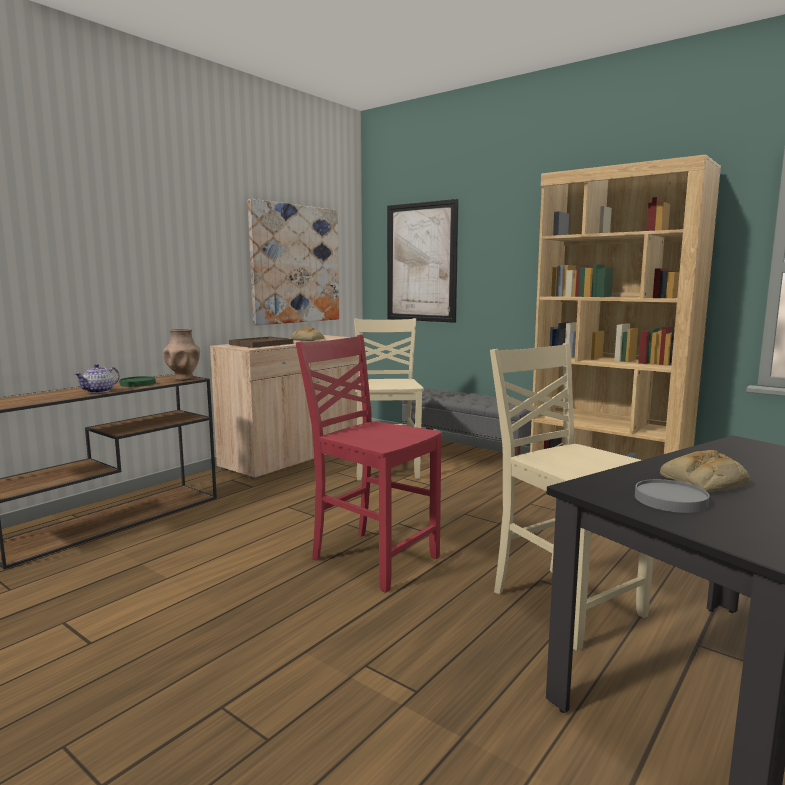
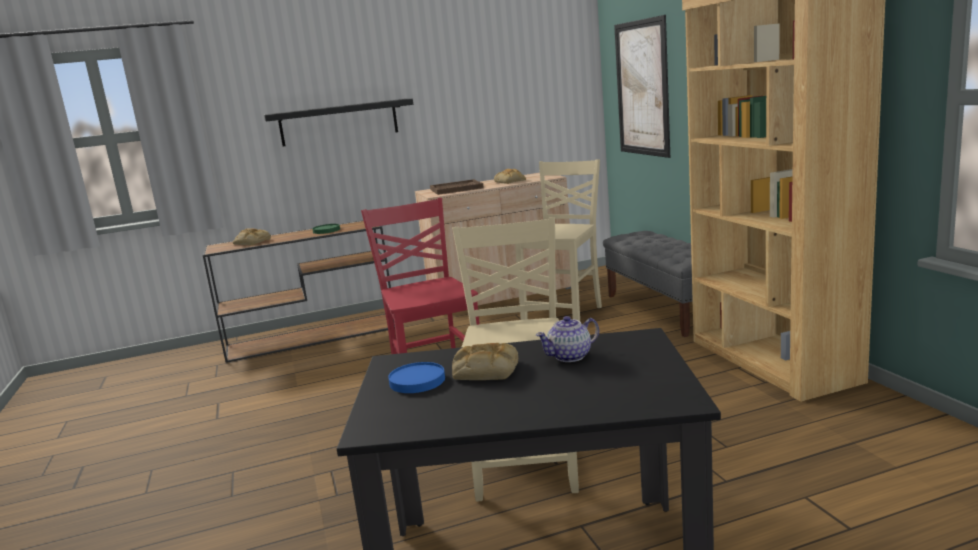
camera: 35 degrees right, 5 degrees up
(41, 397) = (251, 242): none -> bread
(99, 391) = (290, 238): teapot -> teapot (570, 356)
(134, 259) = (339, 122): none -> black shelf
(184, 379) = (364, 226): brown vase -> none
(295, 264) = (509, 103): picture -> none
(670, 500) = (417, 381): grey plate -> blue plate

